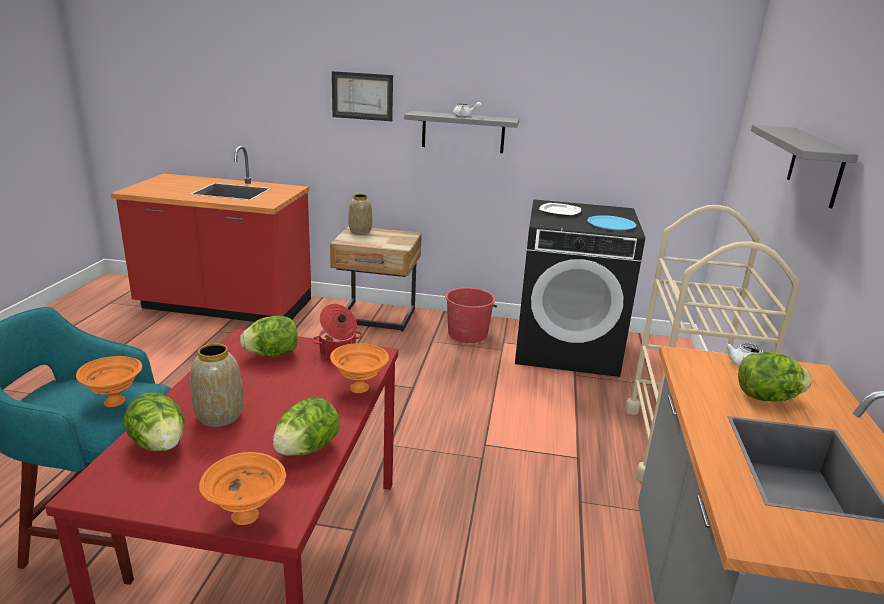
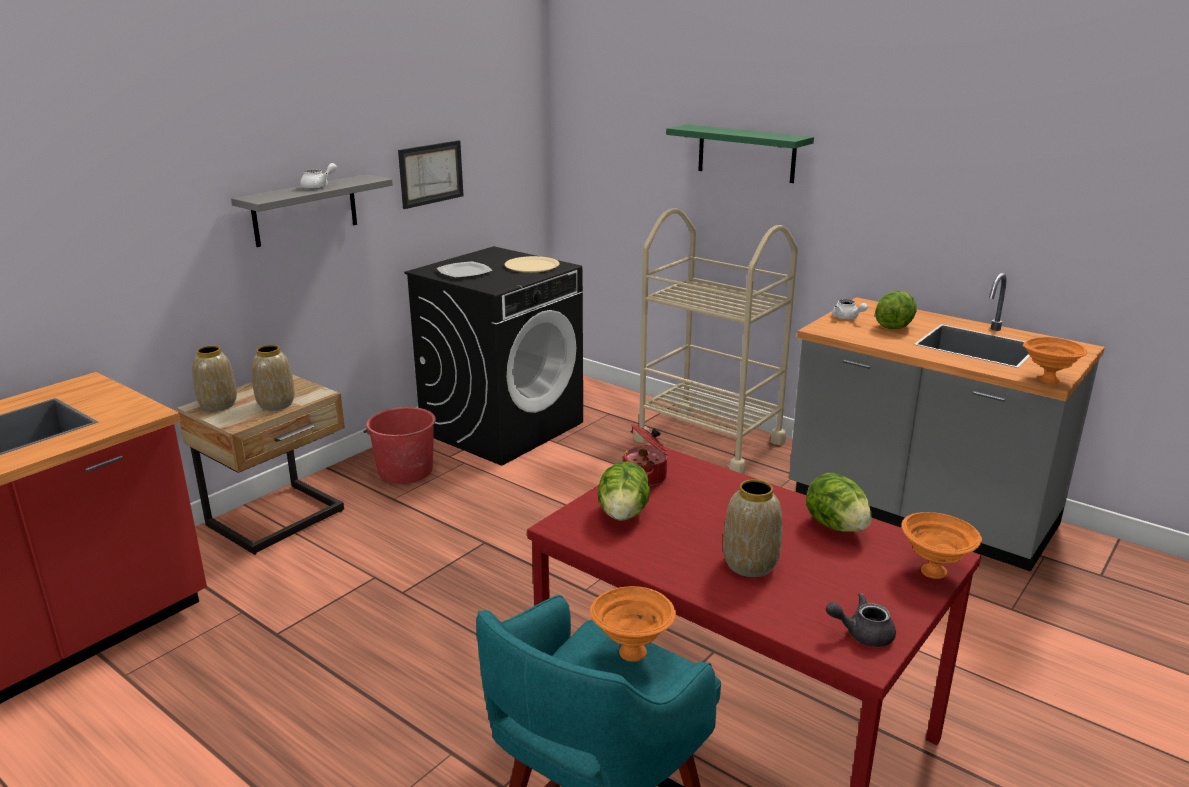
camera: 60 degrees left, 0 degrees up
(125, 485) = (862, 633): none -> grey teapot
(159, 444) = (791, 607): lettuce -> none
(359, 387) = (733, 480): orange bowl -> orange bowl (1047, 379)
(362, 96) = (153, 193): picture -> picture (431, 173)
(375, 242) = (276, 404): none -> vase
(611, 224) = (532, 266): blue plate -> beige plate
(815, 166) = (746, 153): grey shelf -> green shelf

